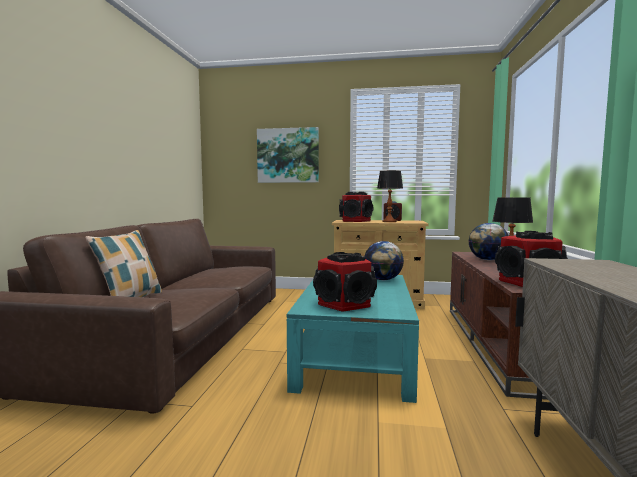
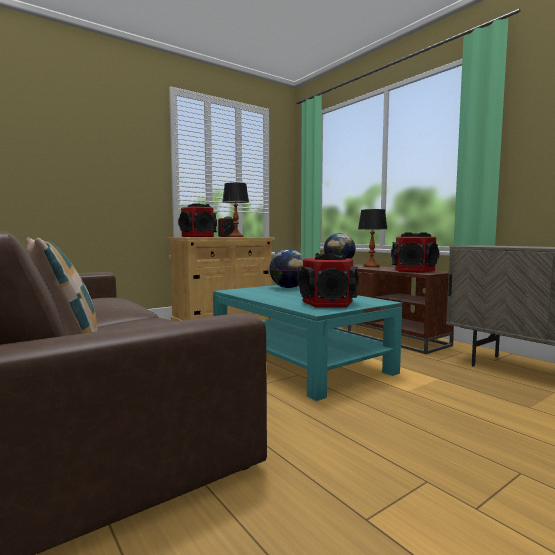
camera: 45 degrees left, 0 degrees up
(288, 155) = (93, 153): picture -> none

